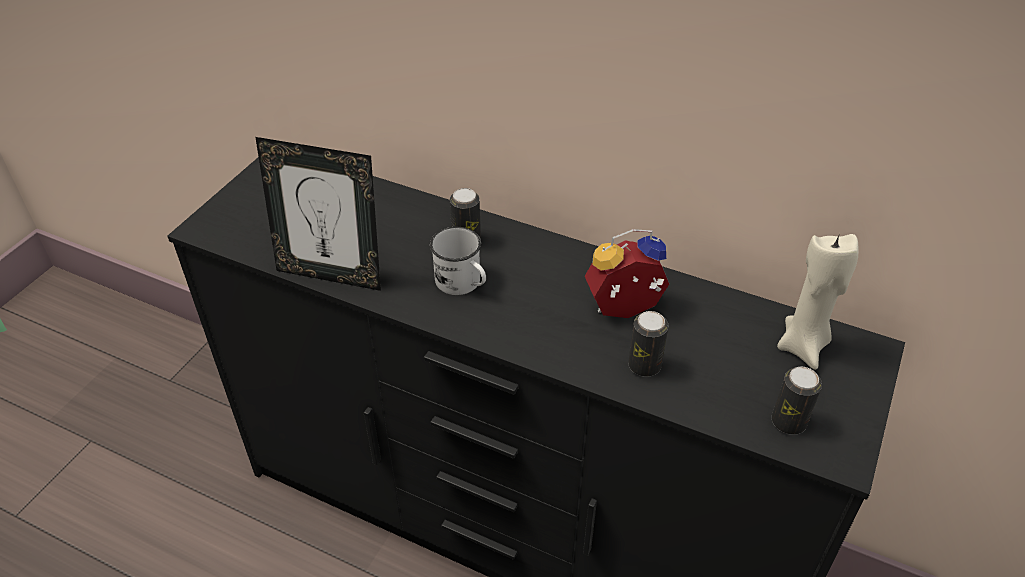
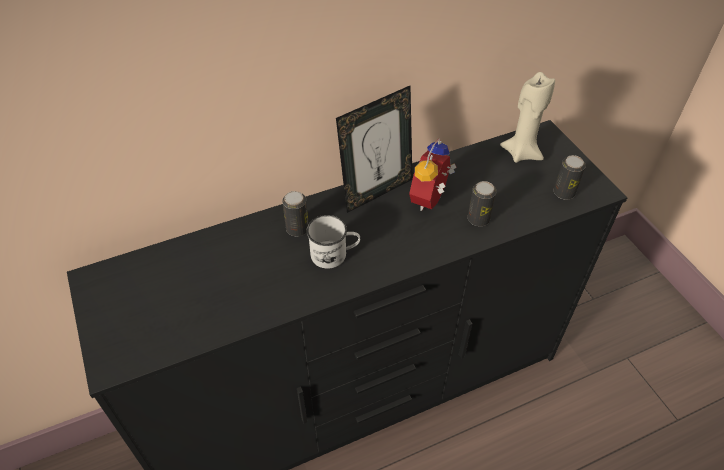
camera: 50 degrees left, 5 degrees up
(331, 274) = (251, 315): picture frame -> picture frame (376, 191)

